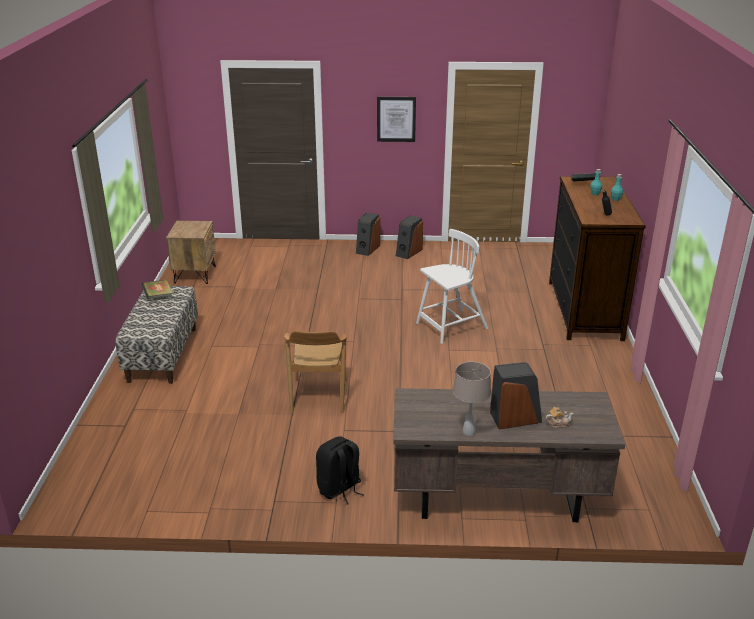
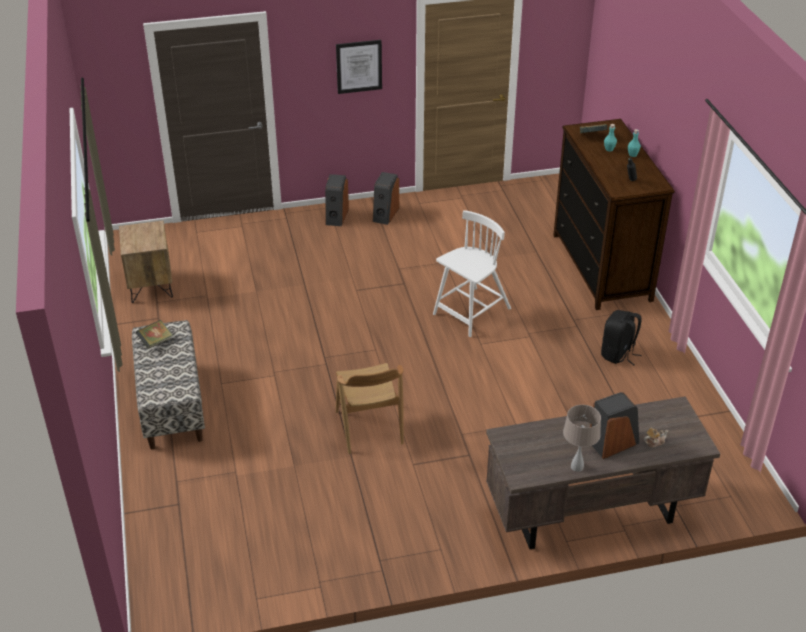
camera: 15 degrees left, 10 degrees up
(339, 489) = (438, 533): black backpack -> black backpack (618, 354)

